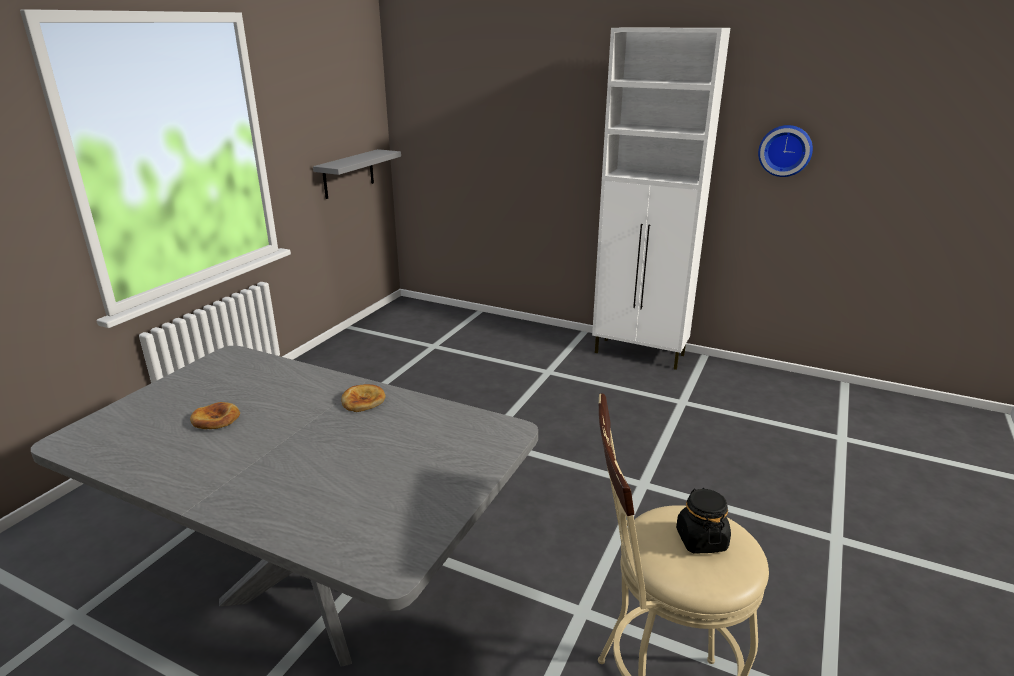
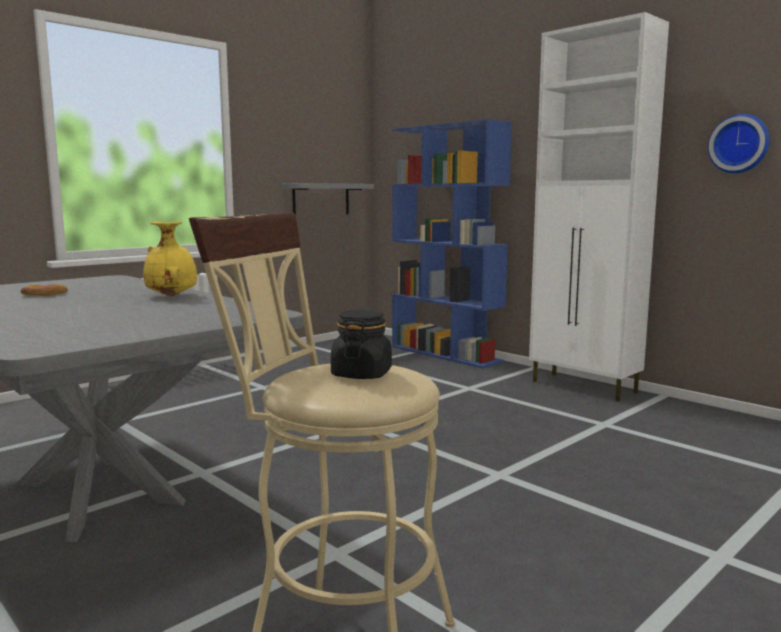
camera: 20 degrees right, 15 degrees down
(363, 401) = (172, 296): bread -> yellow vase
(496, 323) = (446, 354): none -> blue bookcase

